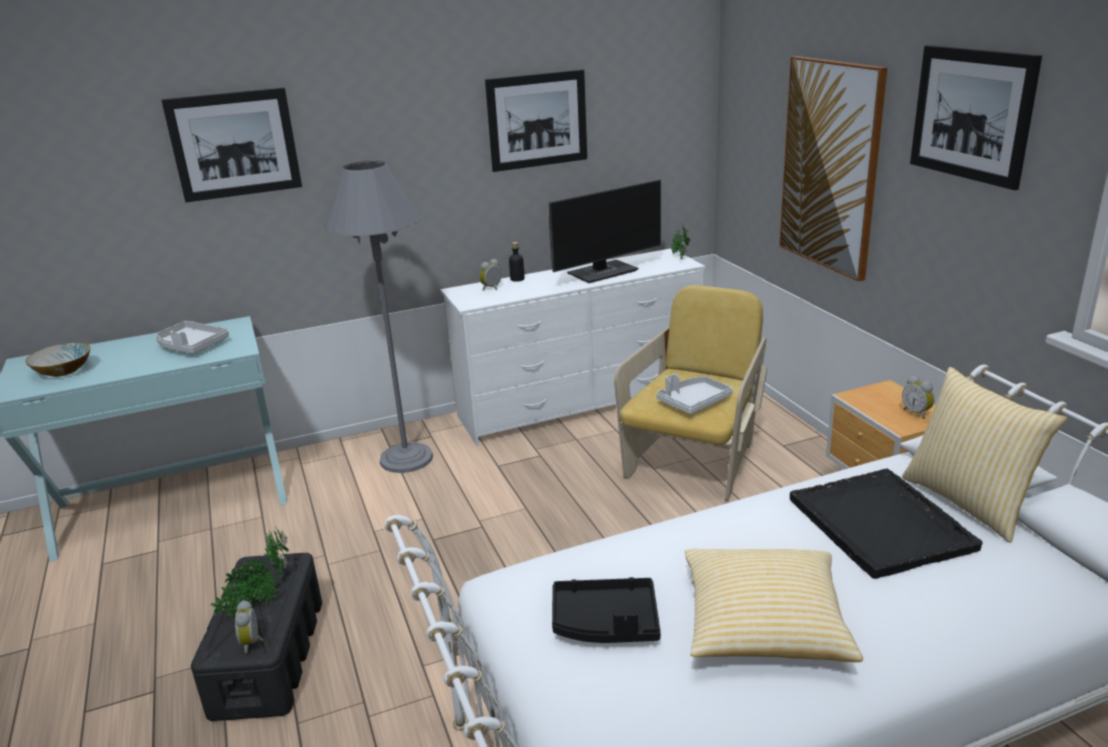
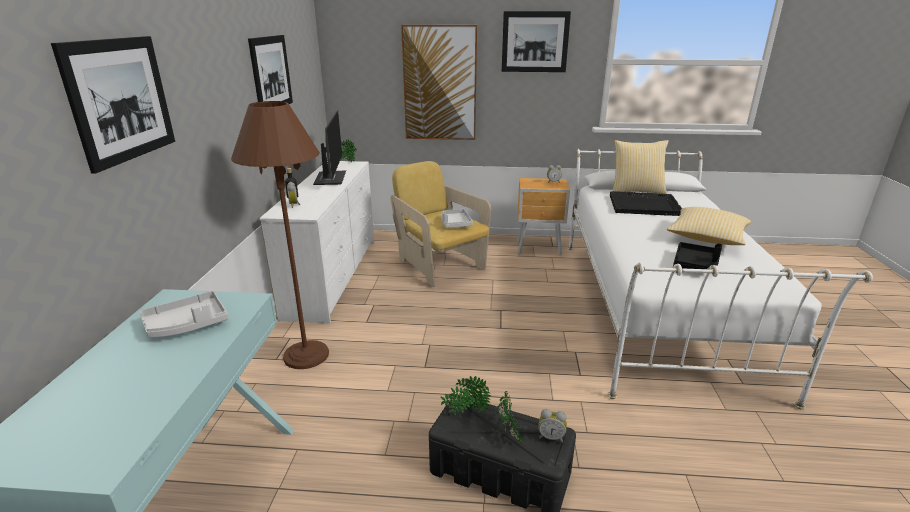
camera: 65 degrees left, 0 degrees up
(64, 371) = (101, 417): bowl -> none
(406, 458) = (306, 355): grey floor lamp -> brown floor lamp

